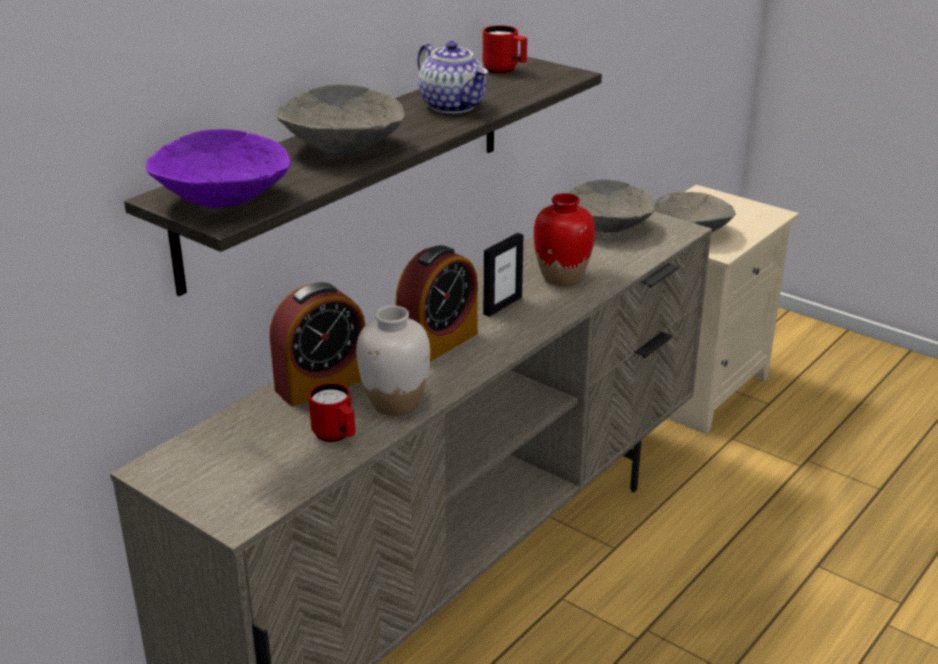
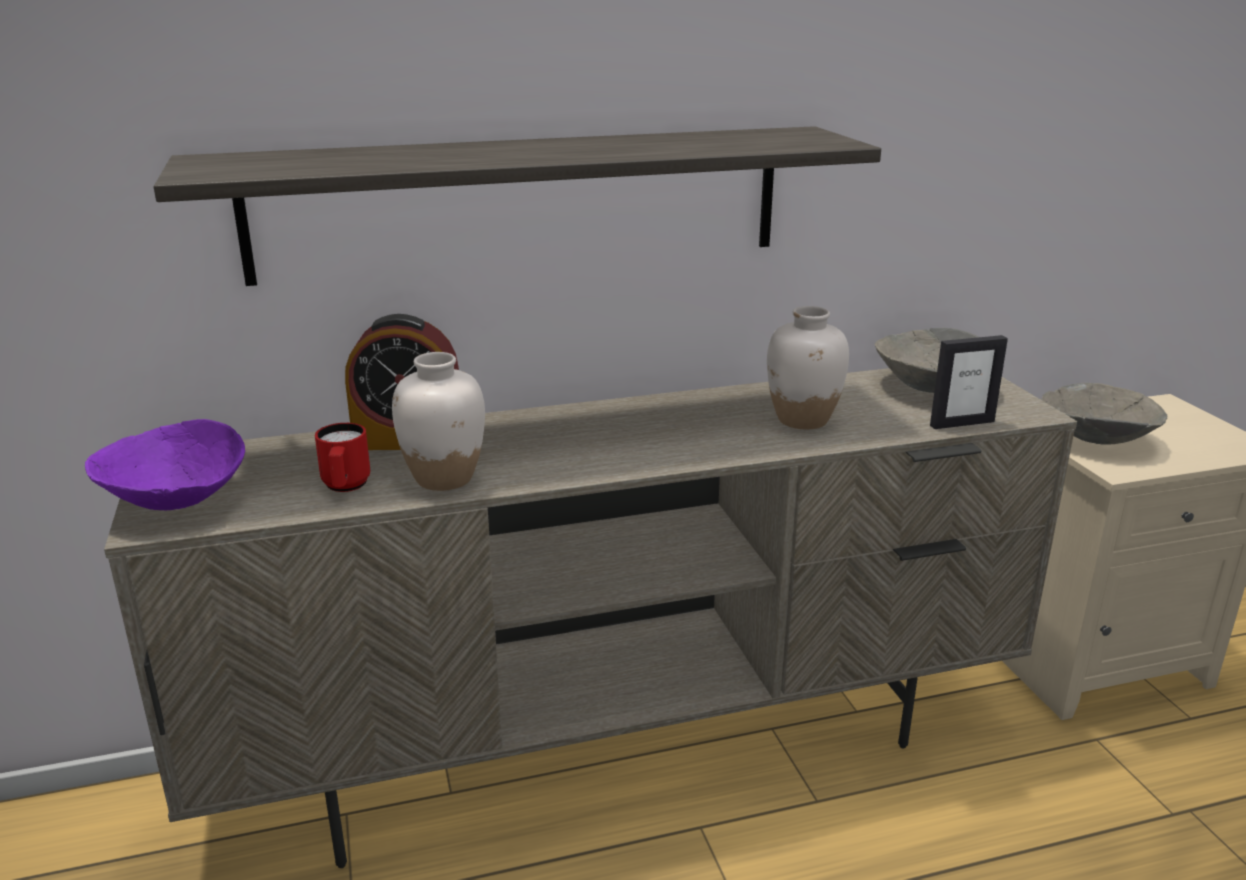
camera: 35 degrees right, 5 degrees down
(223, 200) = (236, 166): purple bowl -> purple bowl (177, 499)
(343, 148) = (442, 154): grey bowl -> none
(437, 343) = (573, 439): alarm clock -> none
(453, 106) = (637, 146): teapot -> none
(502, 305) = (694, 426): picture frame -> picture frame (961, 423)
(505, 71) = (767, 133): red mug -> none
(562, 278) = (803, 420): red vase -> white vase

